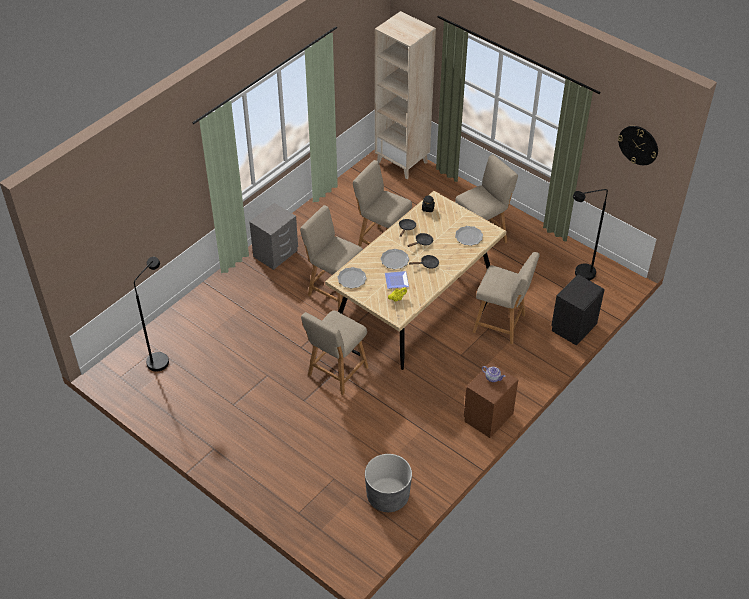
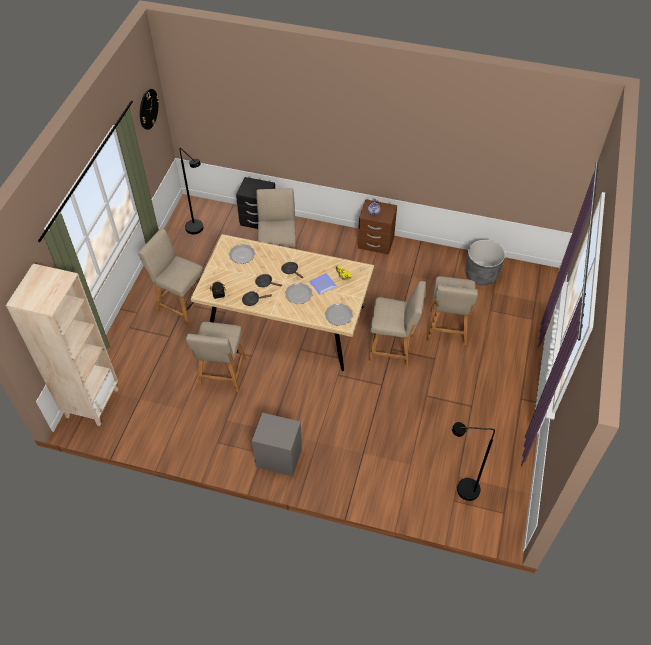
camera: 115 degrees left, 5 degrees up
(333, 290) = (301, 389): beige chair -> beige chair (447, 329)

